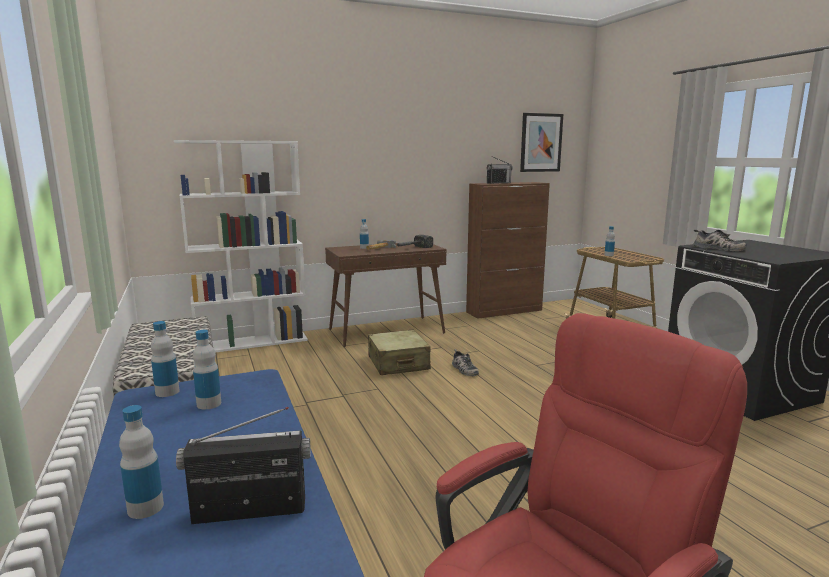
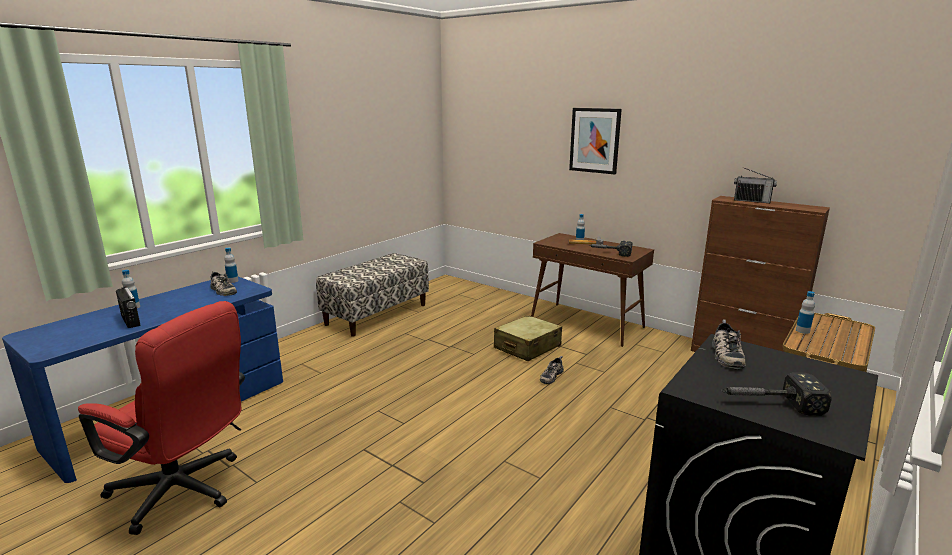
camera: 60 degrees right, 5 degrees up
(209, 404) = (222, 290): bottle -> shoe
(252, 342) = (496, 293): white bookcase -> none
(541, 142) = (851, 153): picture -> picture (595, 140)
(793, 254) = (767, 403): none -> hammer

